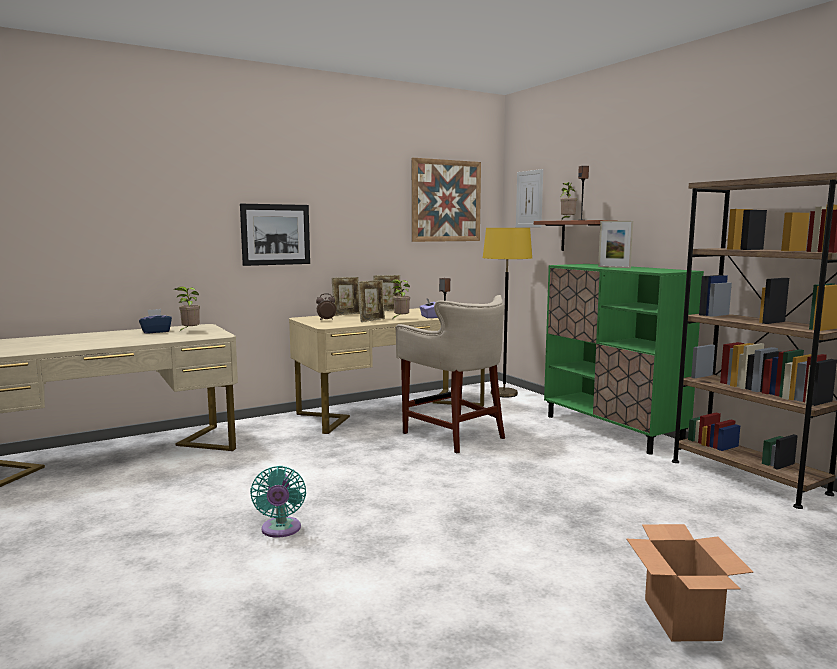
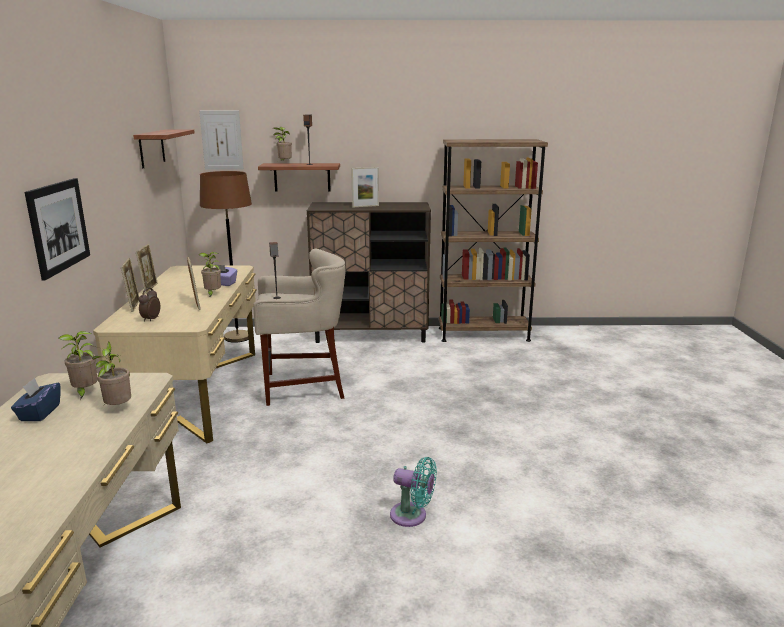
camera: 60 degrees left, 10 degrees up
(170, 338) = (117, 408): none -> potted plant
(446, 201) = (151, 148): picture -> shelf
(504, 393) = (237, 337): yellow floor lamp -> brown floor lamp
(612, 430) = (371, 335): green cabinet -> brown cabinet
(682, 620) = (617, 415): cardboard box -> none

